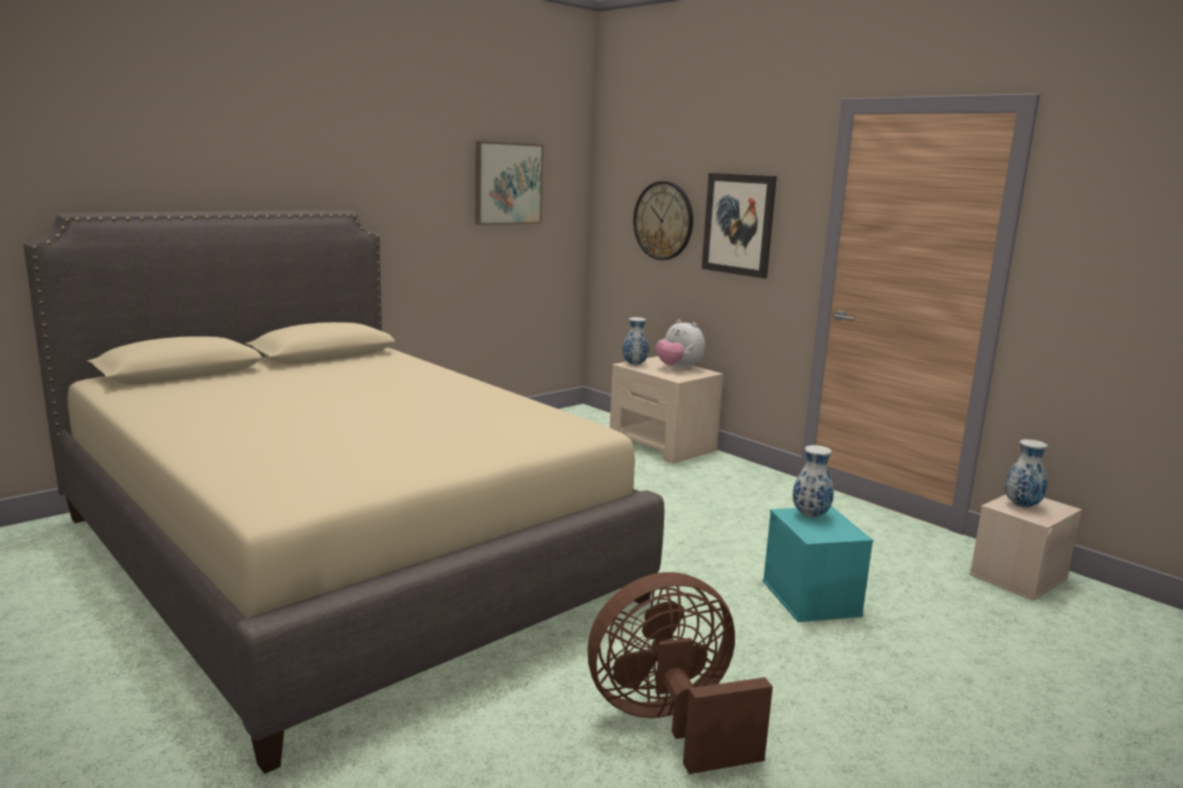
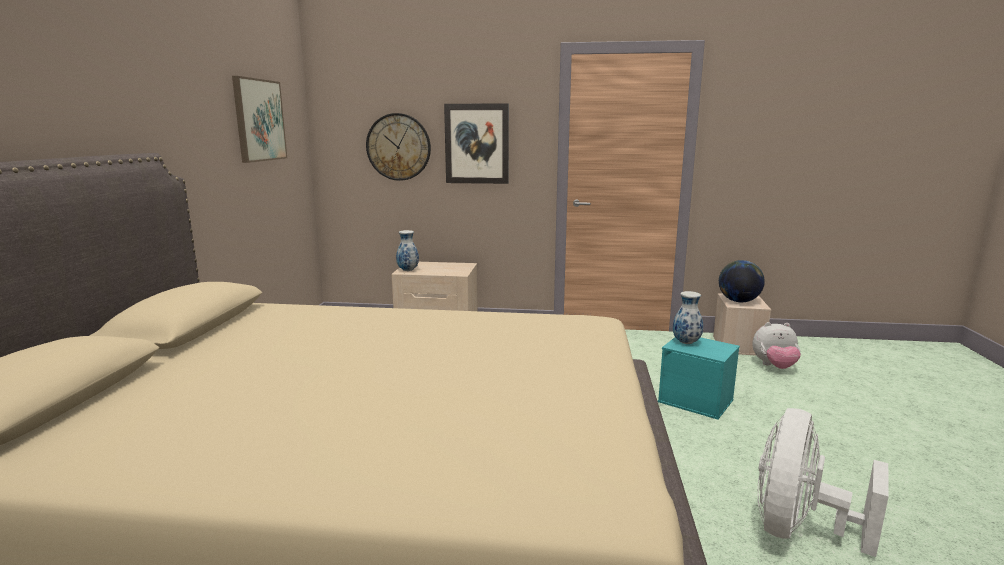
camera: 40 degrees left, 0 degrees up
(670, 723) = (799, 529): brown fan -> white fan
(678, 368) = (442, 266): plush toy -> plush toy (774, 367)
(1021, 505) = (738, 301): vase -> globe

